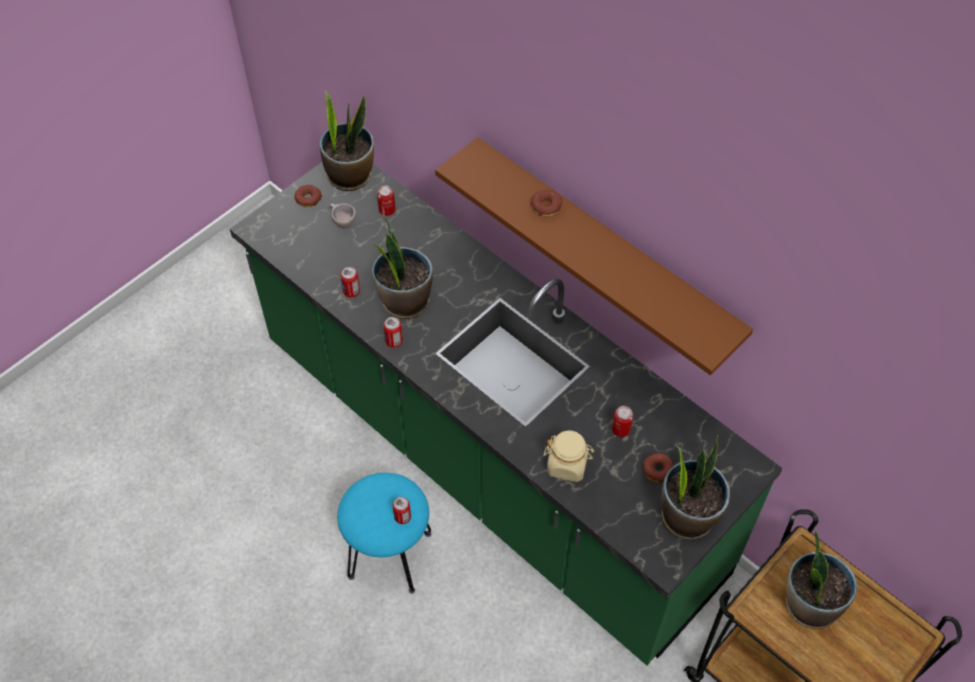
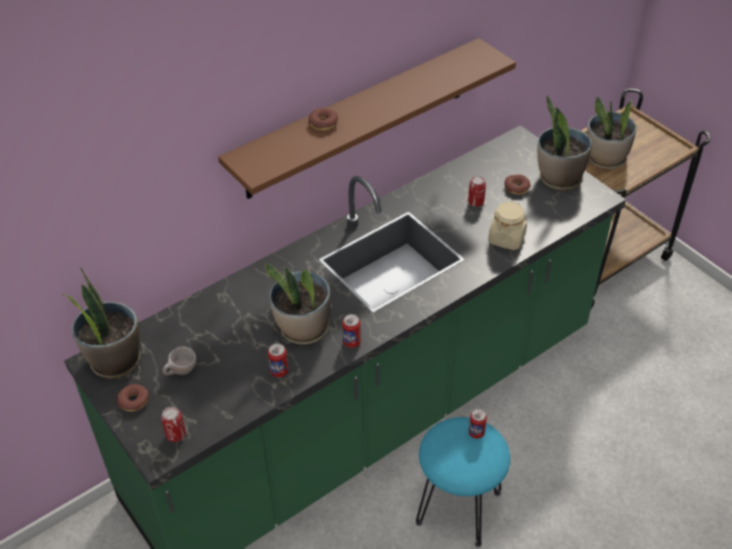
camera: 80 degrees left, 10 degrees down
(387, 210) = (178, 333): can -> can (176, 434)

